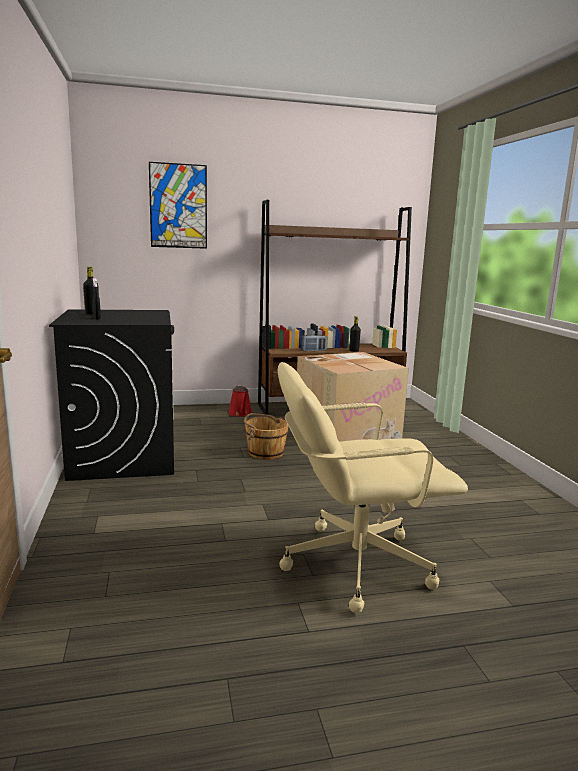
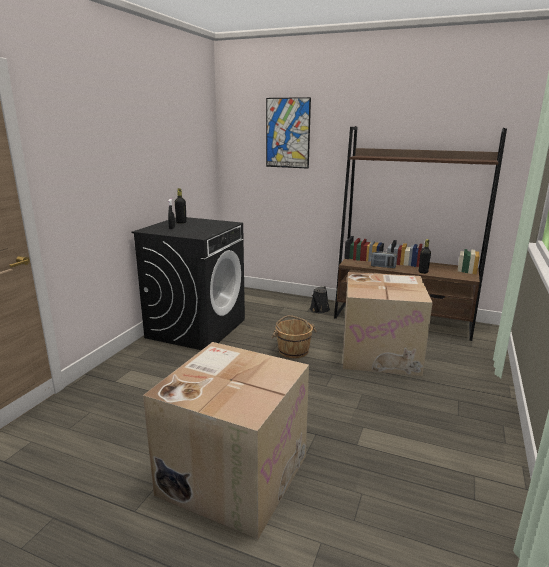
camera: 35 degrees right, 5 degrees up
(240, 413) = (319, 310): red watering can -> black watering can
(355, 564) = (233, 473): beige office chair -> cardboard box

